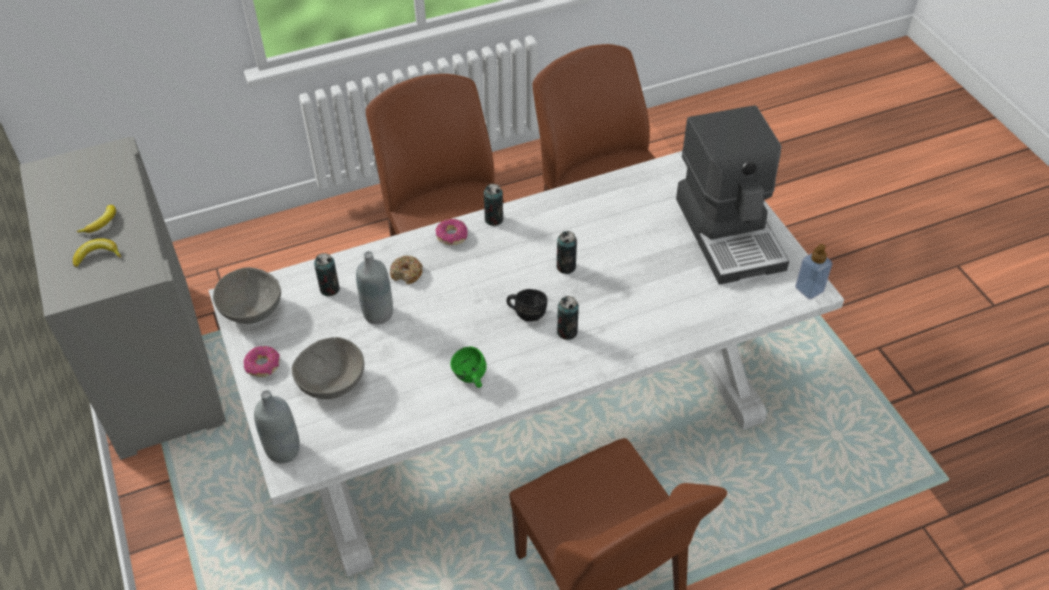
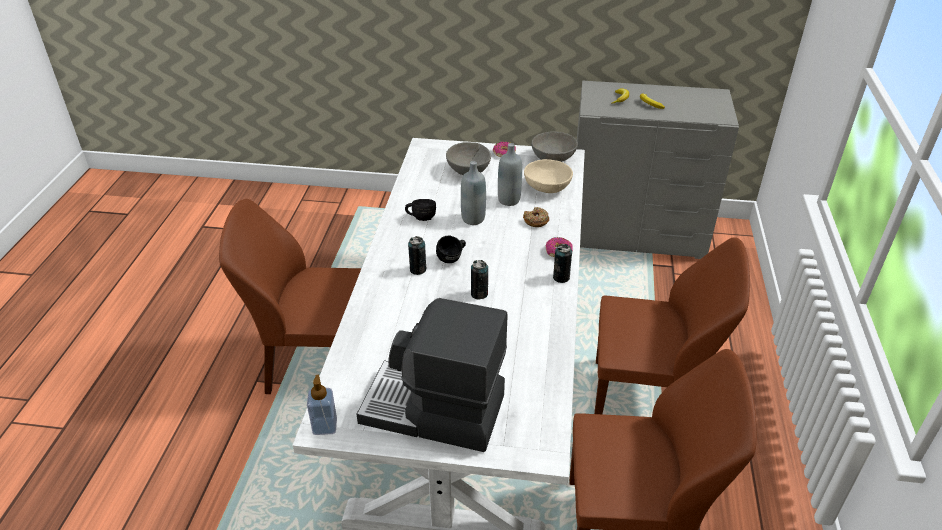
camera: 120 degrees right, 10 degrees down
(283, 450) = (437, 146): grey bottle -> grey bottle (473, 219)
(329, 289) = (547, 188): can -> beige bowl
(470, 379) = (421, 217): green mug -> black mug

